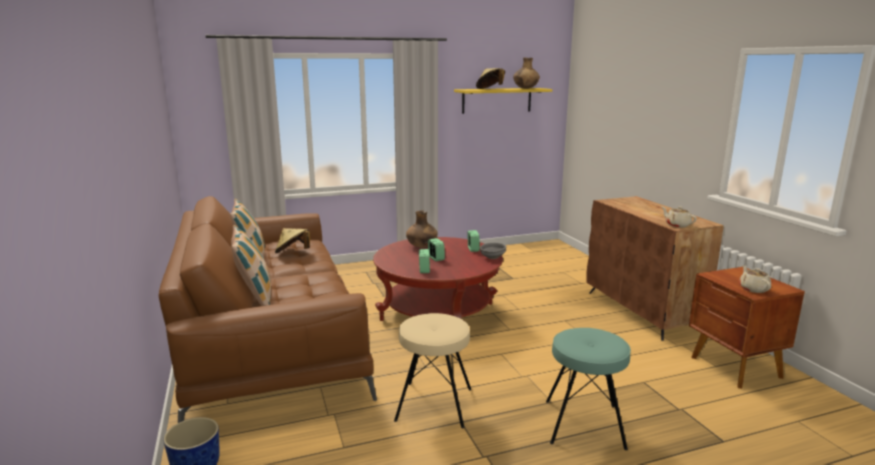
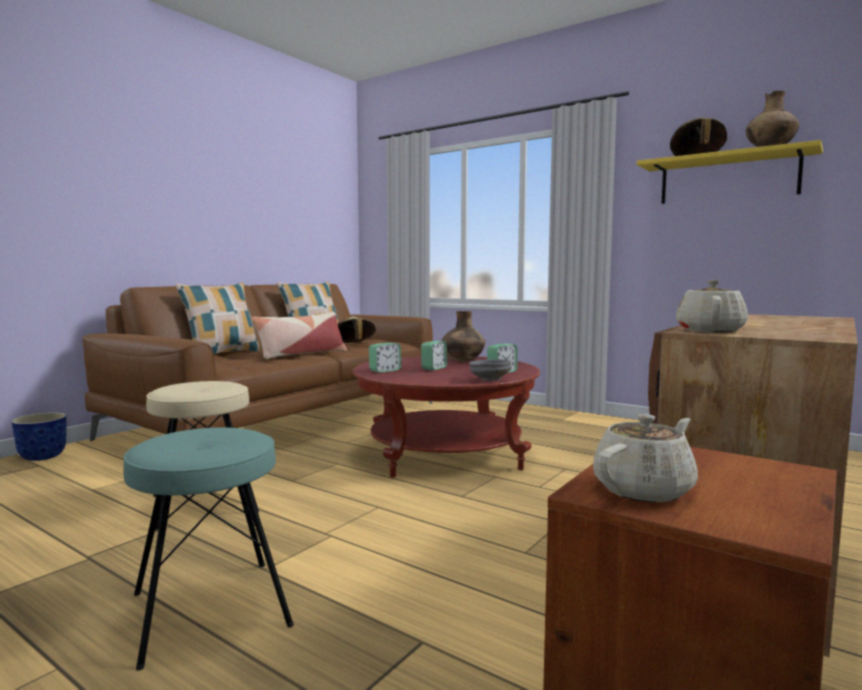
camera: 55 degrees right, 10 degrees down
(305, 276) = (301, 354): none -> pillow

